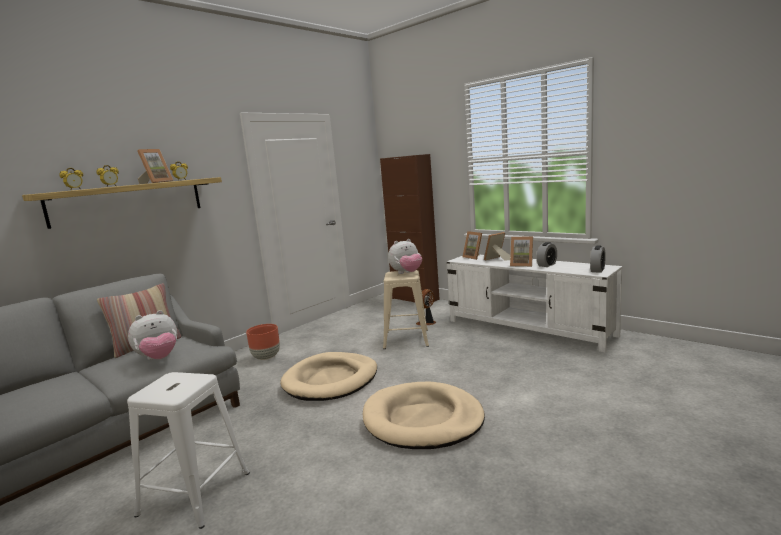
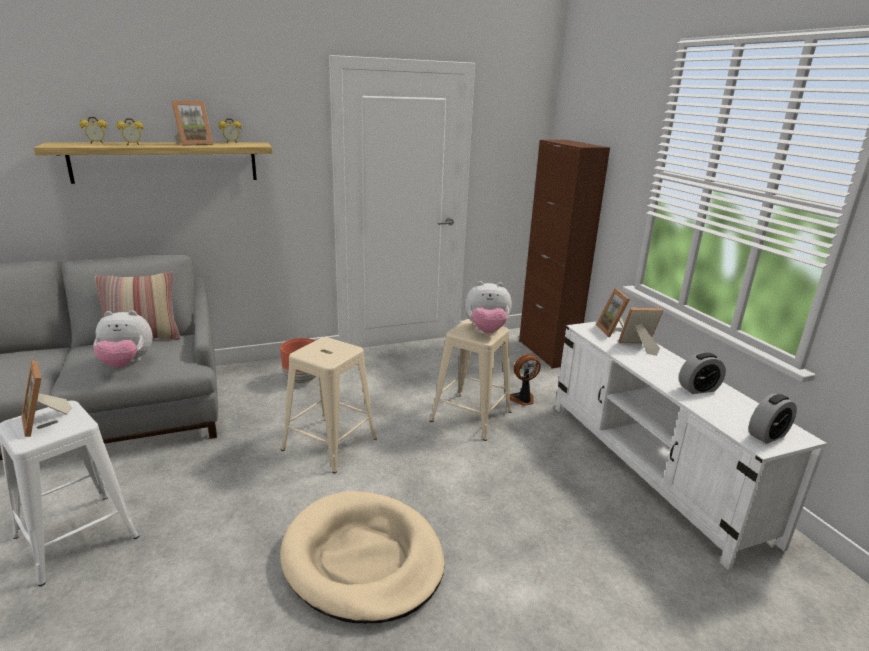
camera: 25 degrees right, 10 degrees up
(331, 380) = (330, 444): beige dog bed -> beige stool
(522, 264) = (661, 373): picture frame -> picture frame (45, 421)

